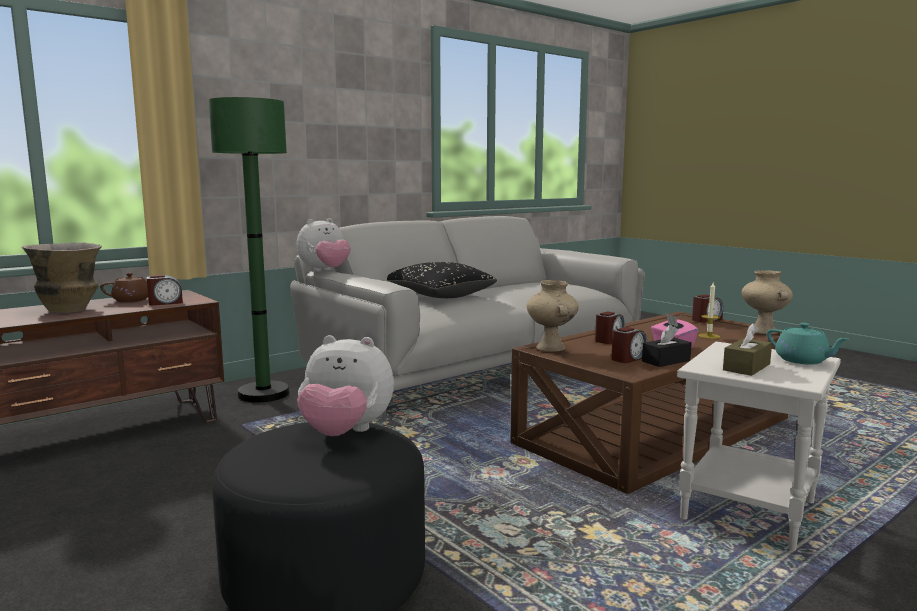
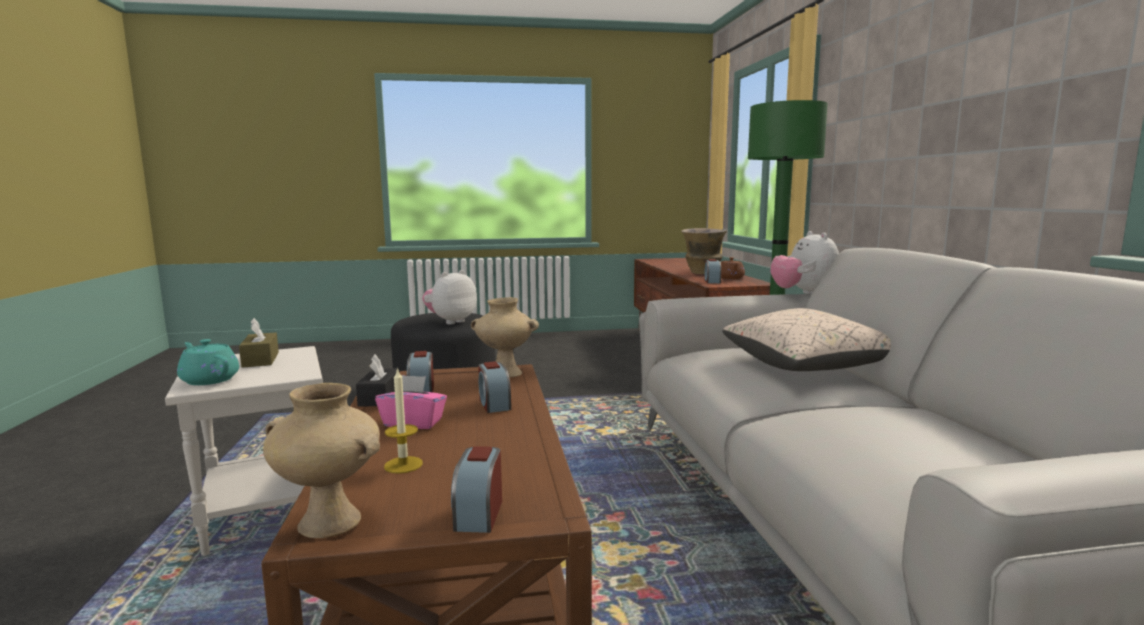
camera: 120 degrees right, 0 degrees up
(437, 296) = (810, 366): black pillow -> beige pillow
(802, 361) = (209, 380): turquoise teapot -> turquoise teapot turned 45 degrees clockwise

